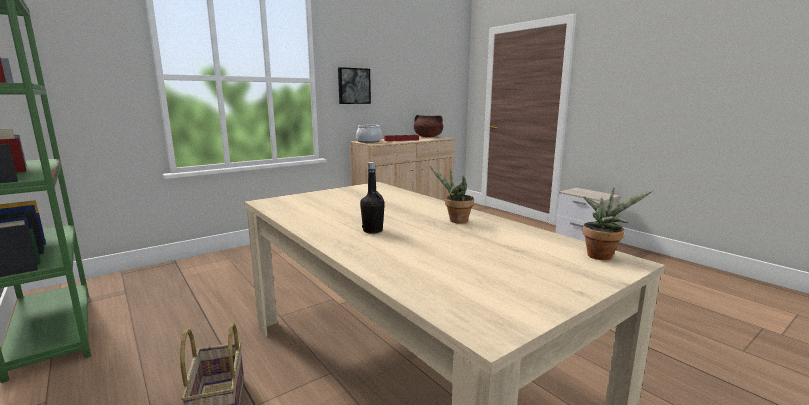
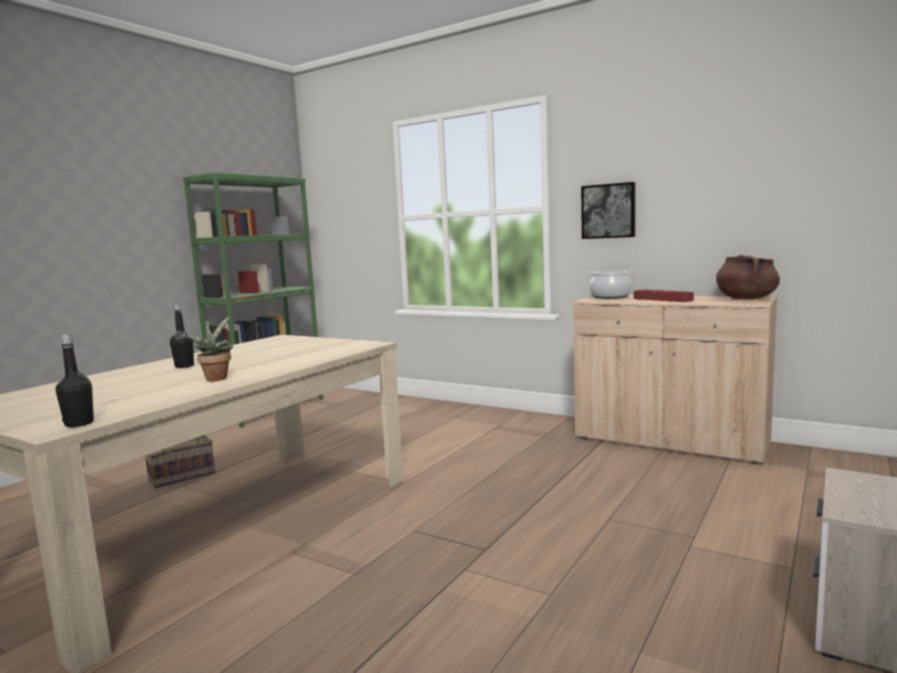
camera: 70 degrees right, 5 degrees down
(602, 255) = (79, 423): potted plant -> black bottle

